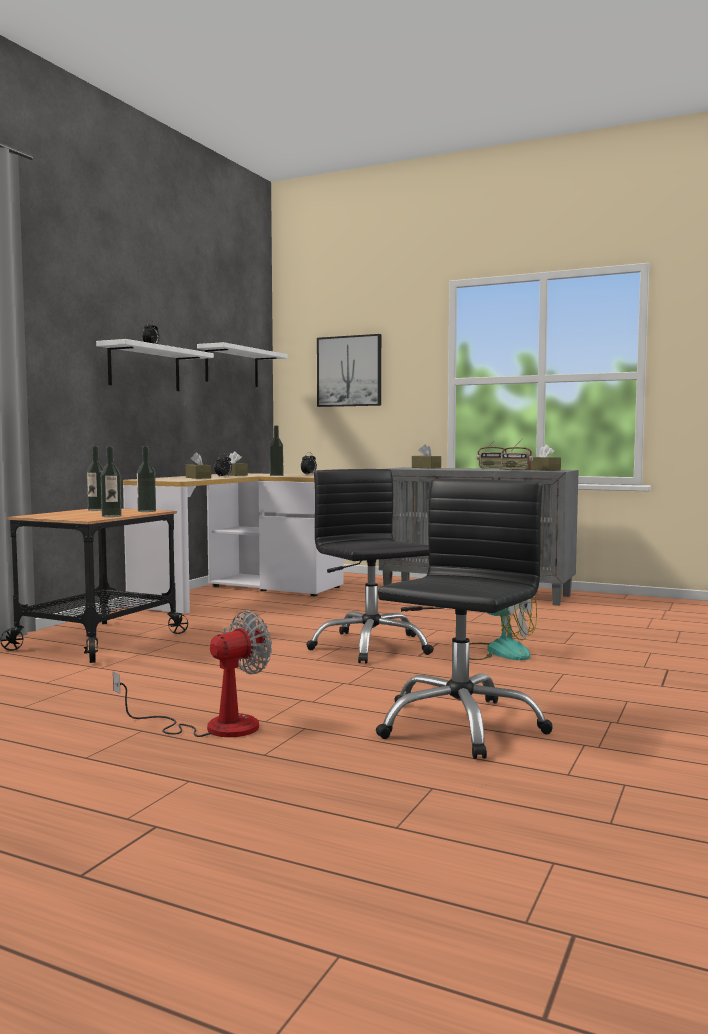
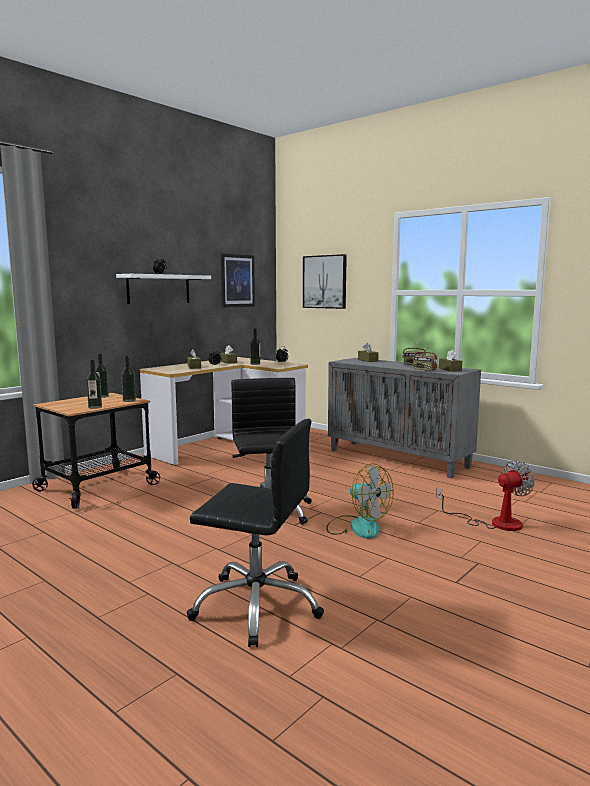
camera: 15 degrees right, 5 degrees up
(213, 727) = (91, 583): fan -> fan (494, 523)
(232, 367) = (237, 280): white shelf -> picture
(459, 725) = (257, 606): black office chair -> black office chair turned 60 degrees clockwise

